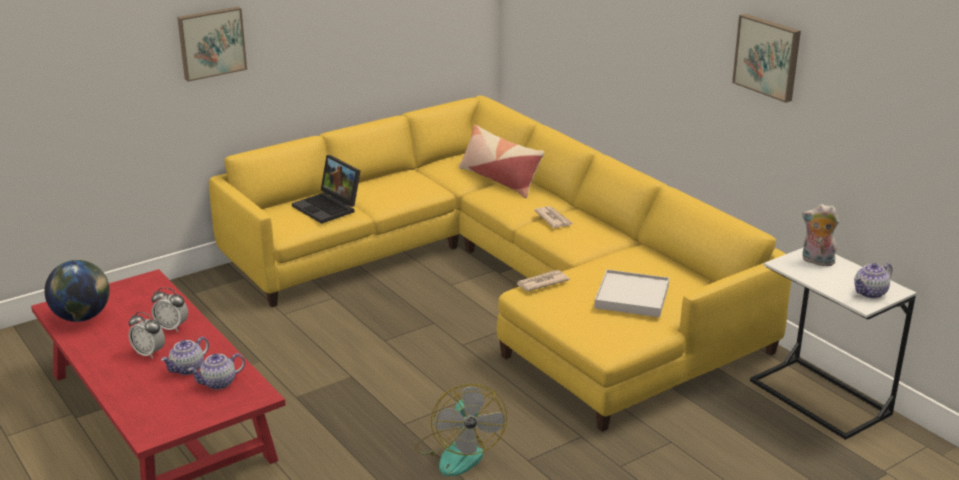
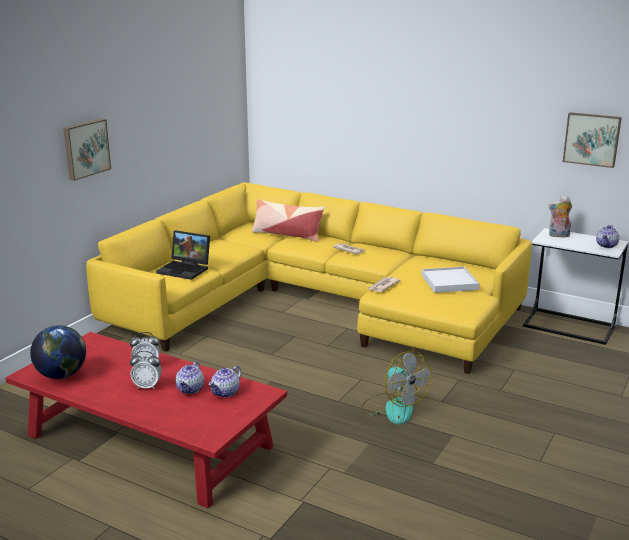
camera: 25 degrees left, 5 degrees down
(768, 56) = (497, 110): picture -> picture (592, 139)

